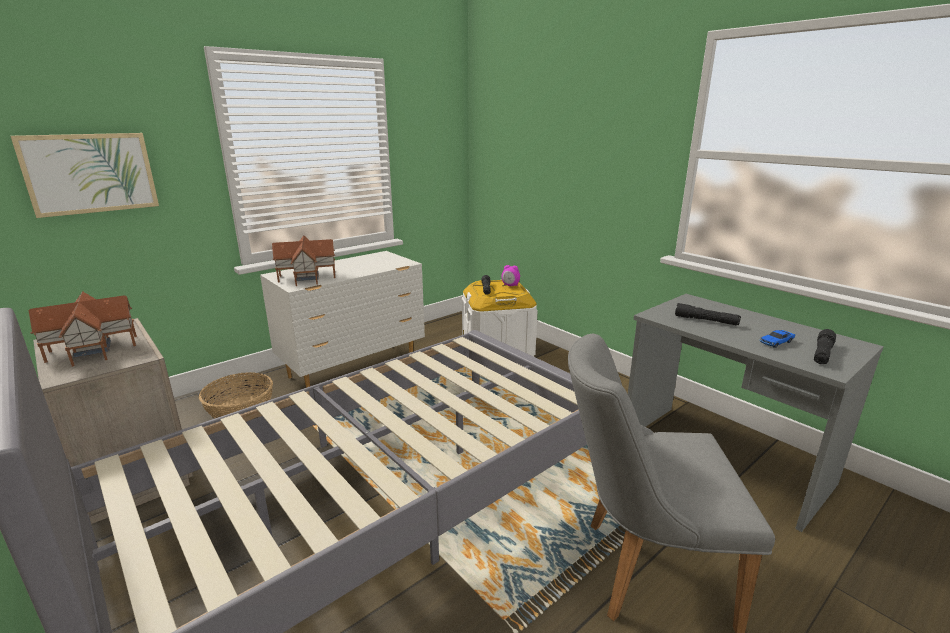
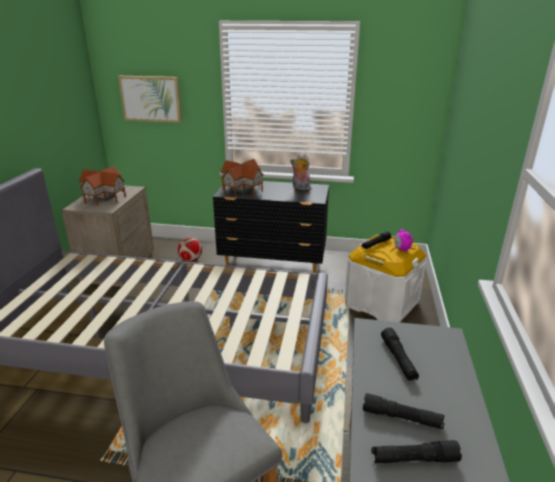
camera: 50 degrees right, 5 degrees up
(240, 409) = (191, 260): basket -> football
(354, 369) = (273, 265): white dresser -> black dresser
(367, 259) = (300, 188): none -> plush toy
(776, 342) = (401, 418): toy car -> black flashlight

